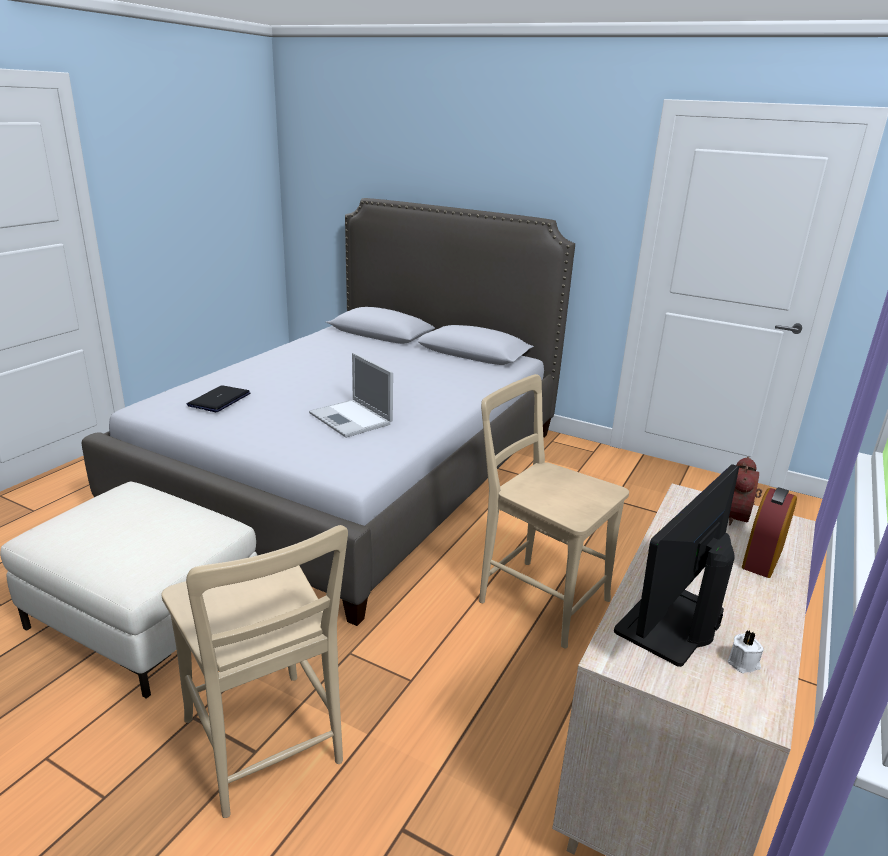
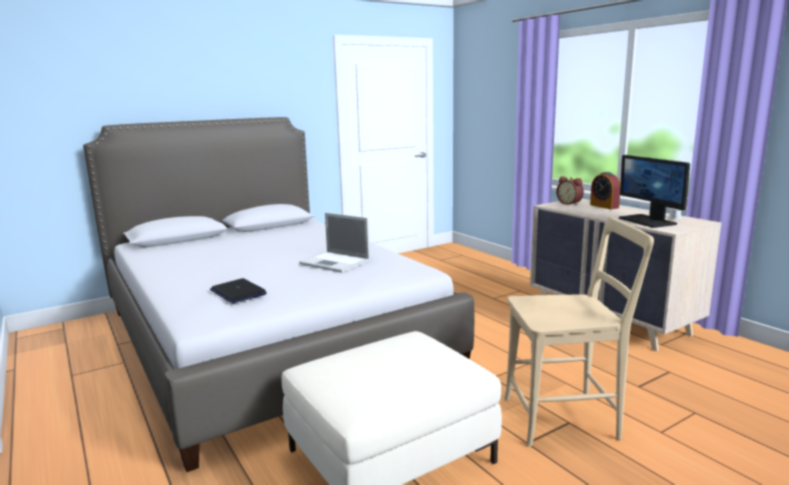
camera: 60 degrees left, 10 degrees down
(351, 419) = (336, 262): laptop -> laptop turned 45 degrees clockwise
(538, 597) = (478, 316): beige chair -> none

